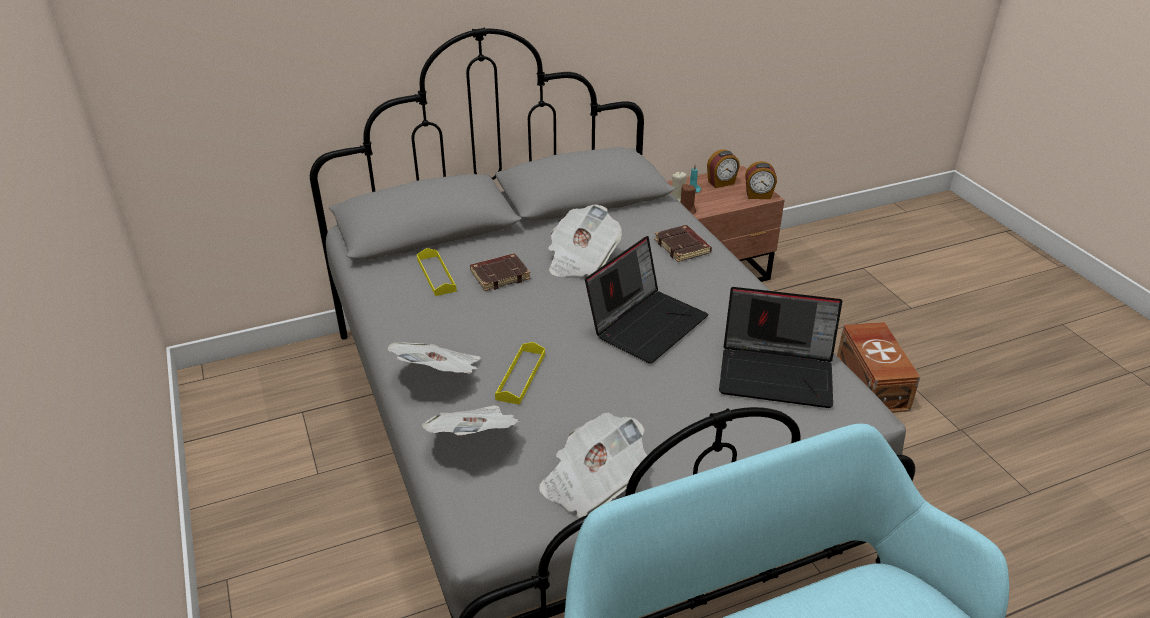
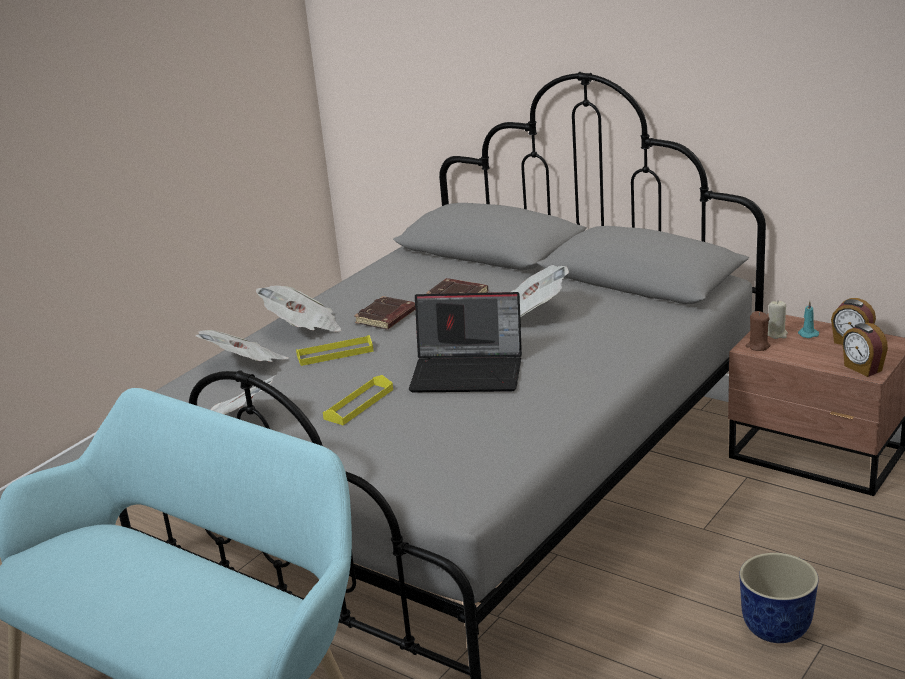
camera: 60 degrees right, 10 degrees down
(436, 275) = (426, 278): yellow tray -> yellow tray (359, 404)
(683, 247) = (618, 345): brown book -> brown book (386, 318)
(778, 373) = (469, 449): laptop -> none
(872, 382) = (777, 629): brown storage box -> planter

